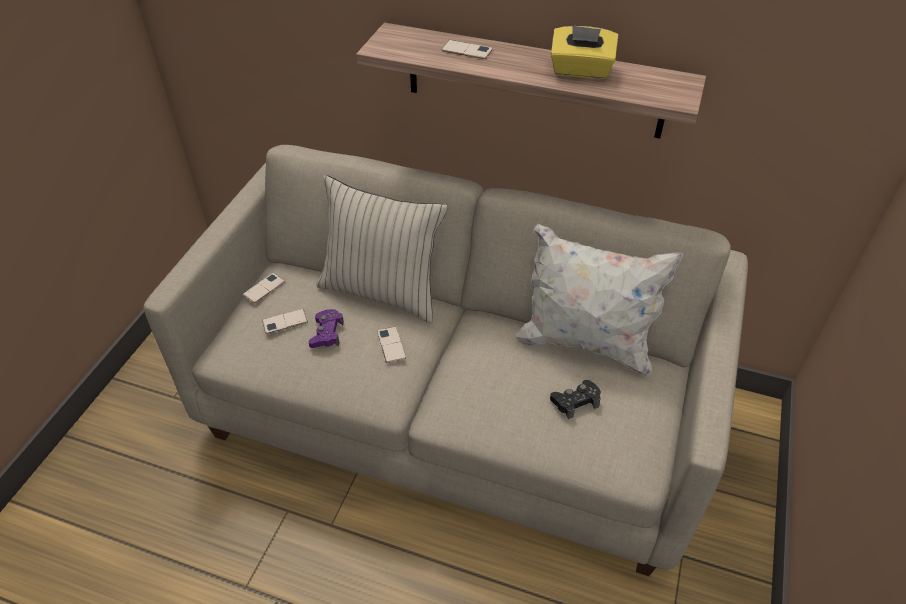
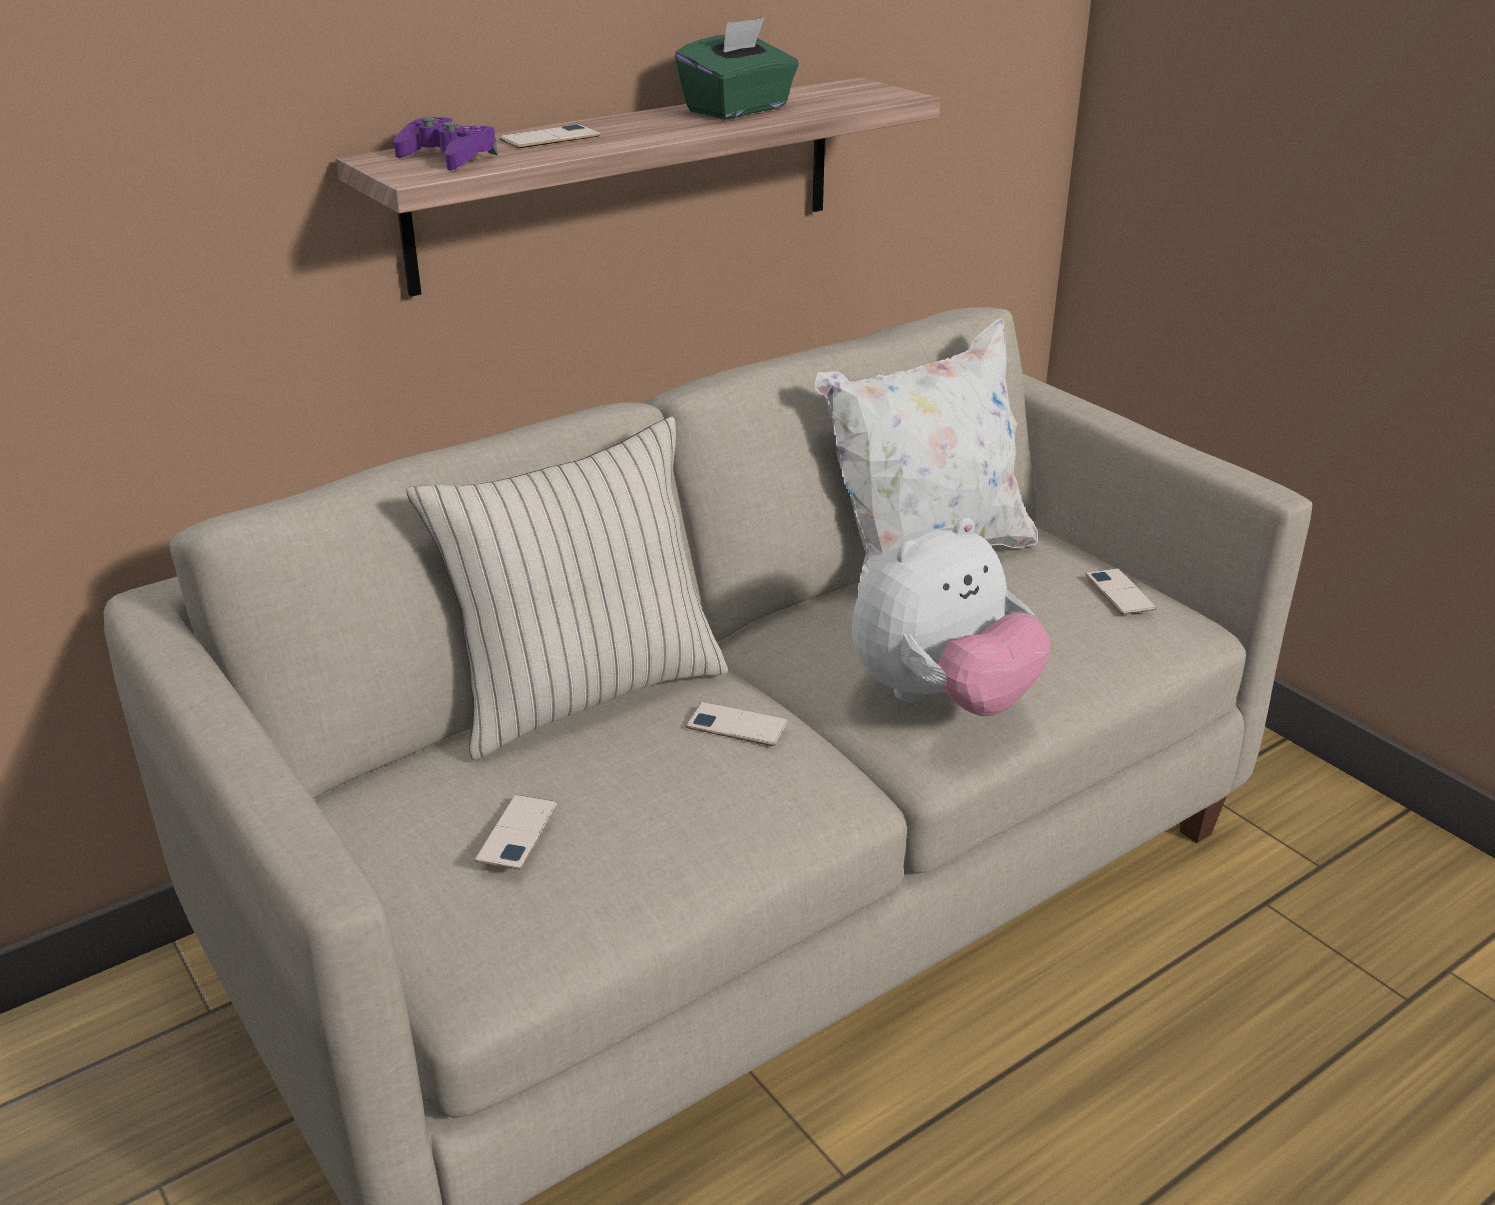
camera: 55 degrees left, 15 degrees down
(264, 288) = (374, 835): phone -> phone (1119, 592)
(327, 333) = (619, 788): purple game controller -> purple game controller (447, 157)
(473, 401) = (942, 699): none -> plush toy
(575, 401) = (1033, 611): black game controller -> none
(580, 71) = (738, 110): yellow tissue box -> green tissue box

